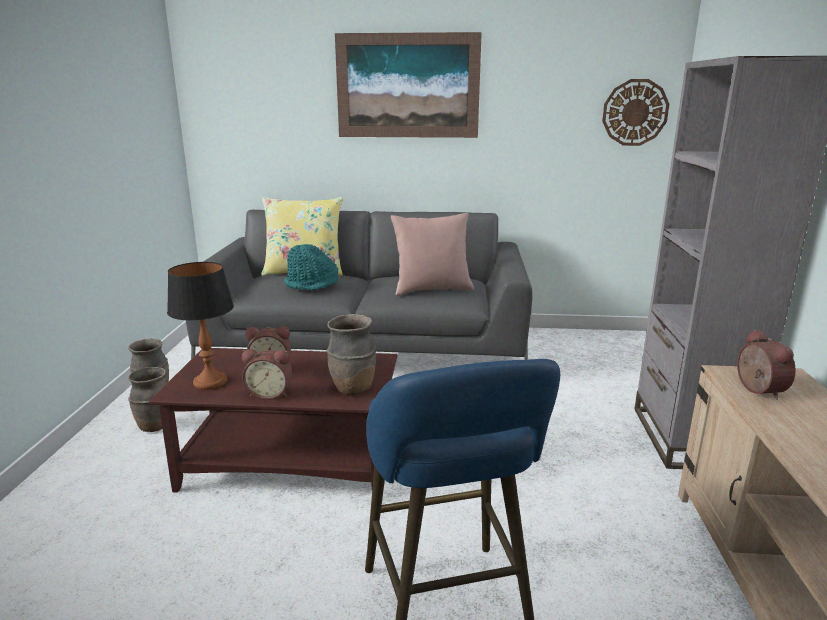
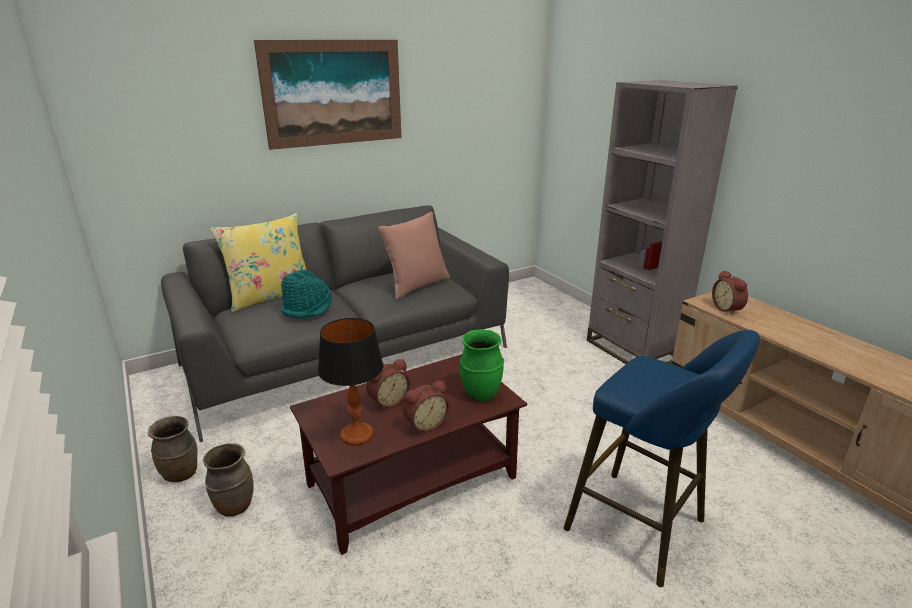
camera: 35 degrees left, 5 degrees up
(352, 389) = (481, 394): brown vase -> green vase
(635, 112) = (515, 106): wall clock -> none
(756, 390) = (728, 309): alarm clock -> alarm clock turned 150 degrees counterclockwise

